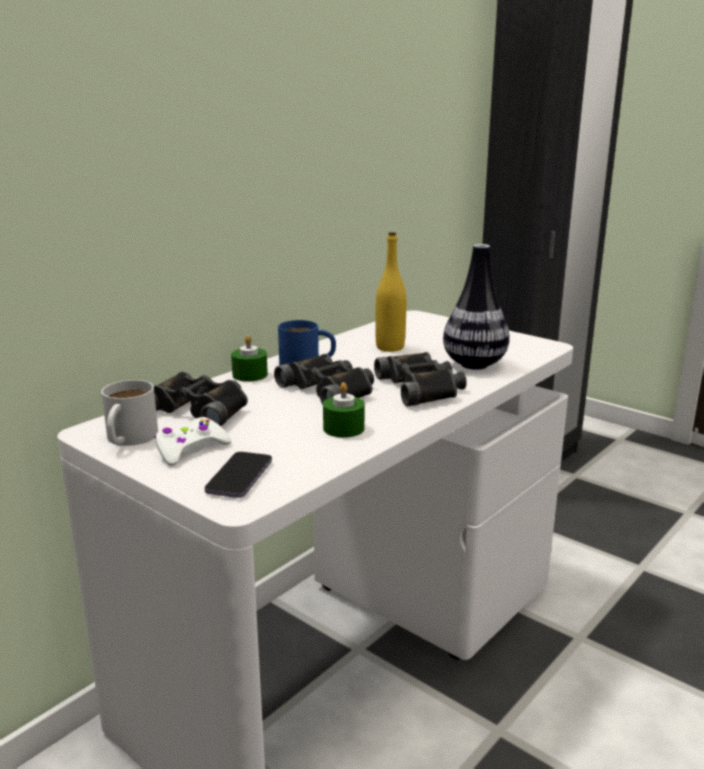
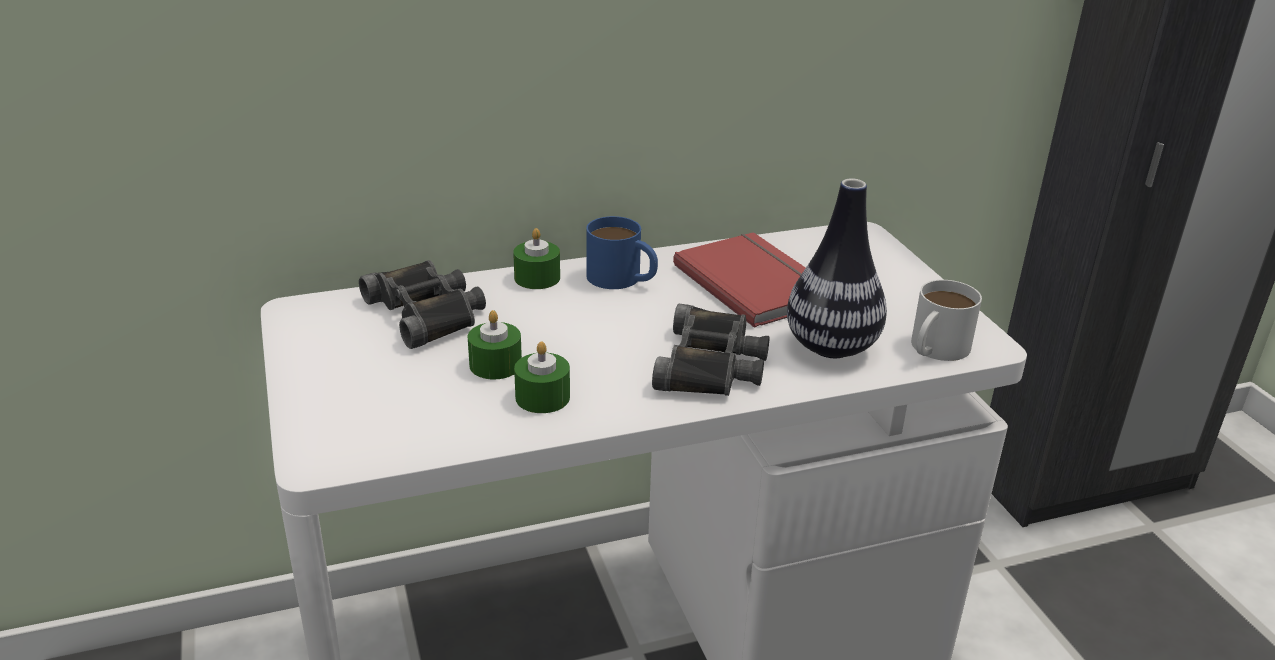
camera: 30 degrees right, 10 degrees up
(128, 439) = (316, 333): white mug -> white mug (934, 350)
(191, 450) = (356, 370): white game controller -> none
(239, 477) = (358, 426): phone -> none
(288, 421) = (495, 364): none -> green candle
(329, 390) = (598, 331): black binoculars -> none
(390, 347) = (756, 282): yellow bottle -> red book

